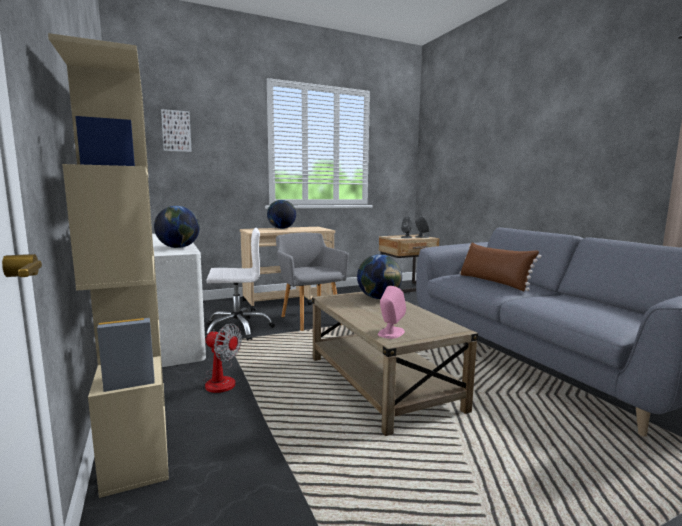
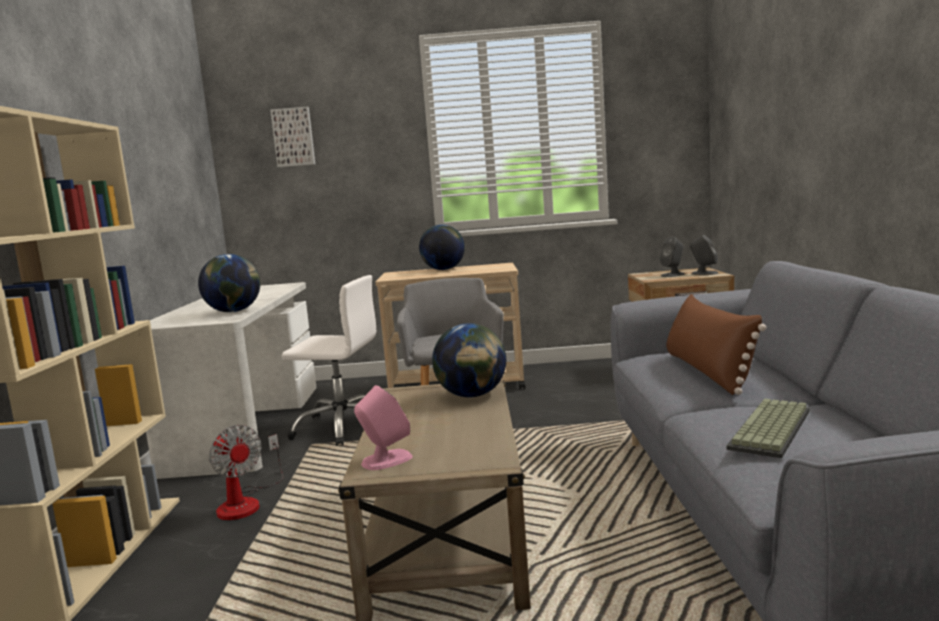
camera: 25 degrees right, 0 degrees up
(571, 304) = (772, 430): none -> keyboard

